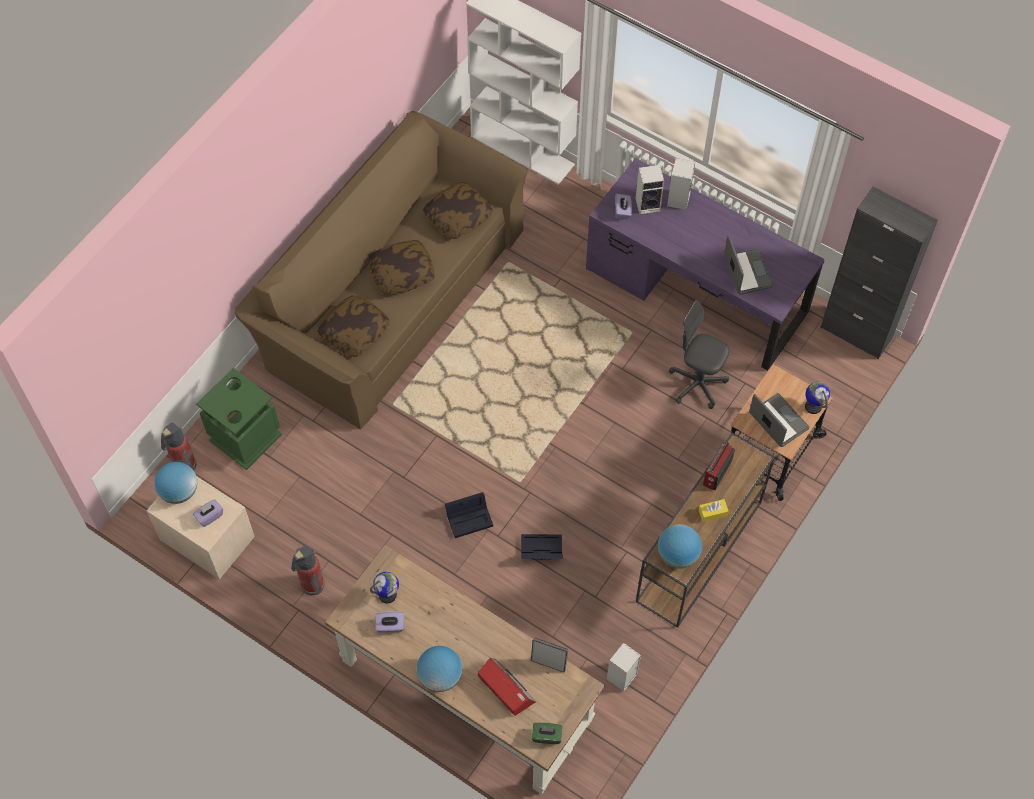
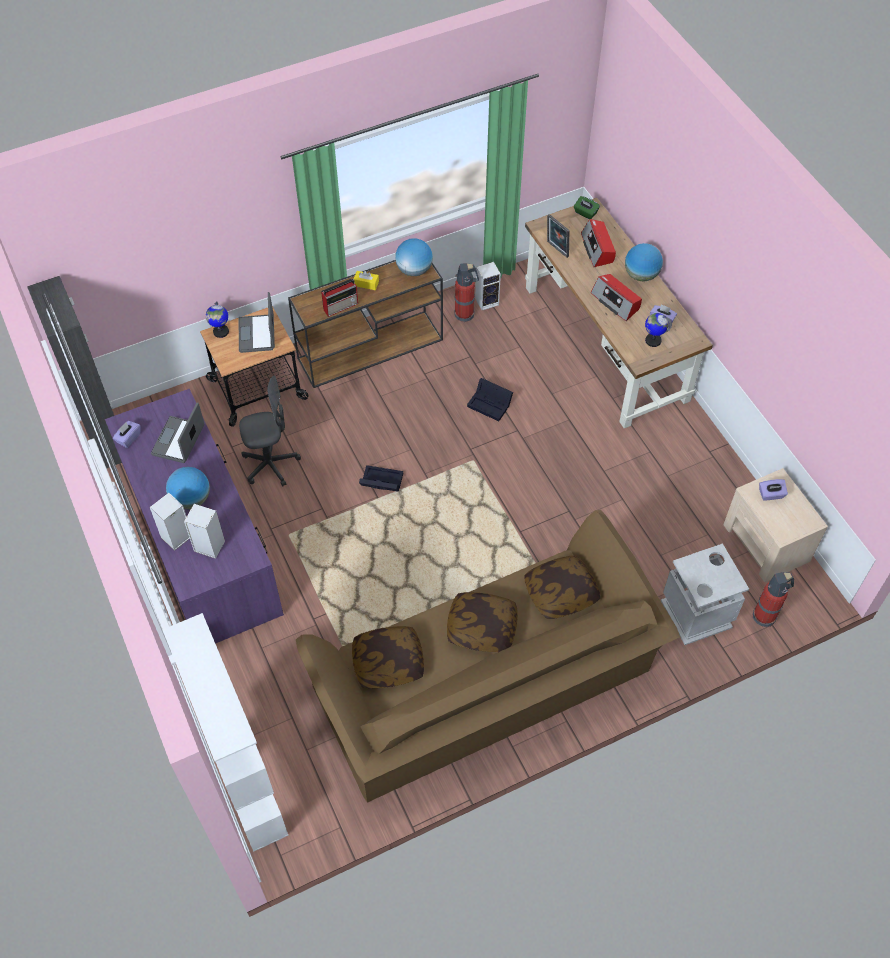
camera: 150 degrees left, 5 degrees down
(179, 491) = (791, 528): globe -> globe (191, 499)
(245, 437) = (696, 614): green trash can -> grey trash can
(311, 585) = (690, 464): fire extinguisher -> fire extinguisher (465, 314)
(449, 625) = (616, 301): none -> radio
(470, 518) = (531, 453): black storage box -> black storage box (380, 482)
(622, 211) = (237, 552): purple tissue box -> purple tissue box (128, 438)
(697, 384) = (270, 465): grey office chair -> grey office chair turned 75 degrees counterclockwise

